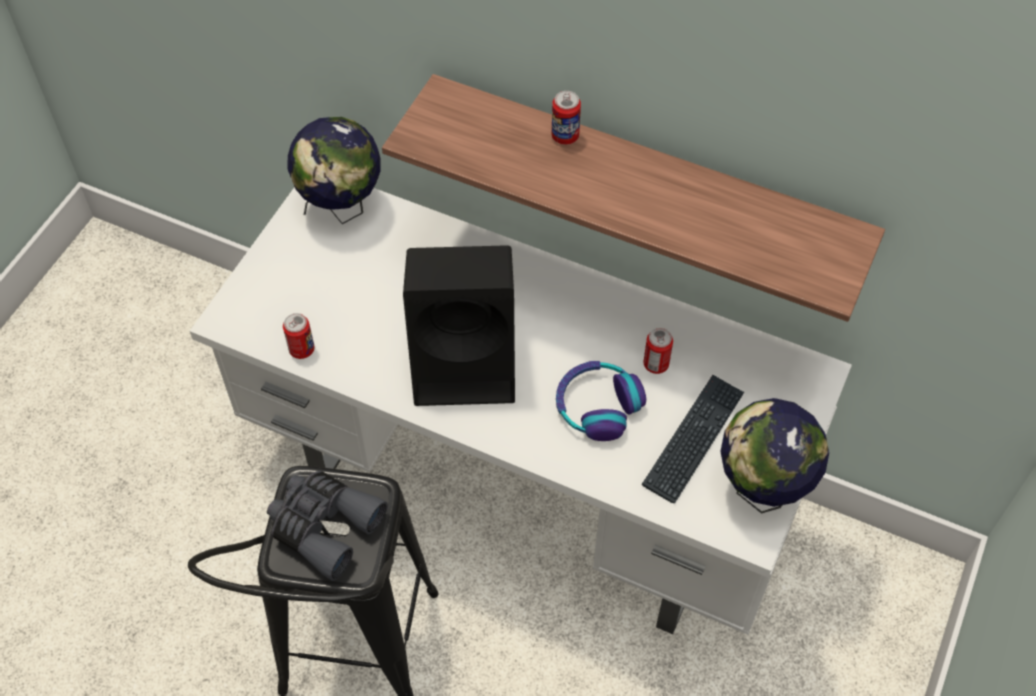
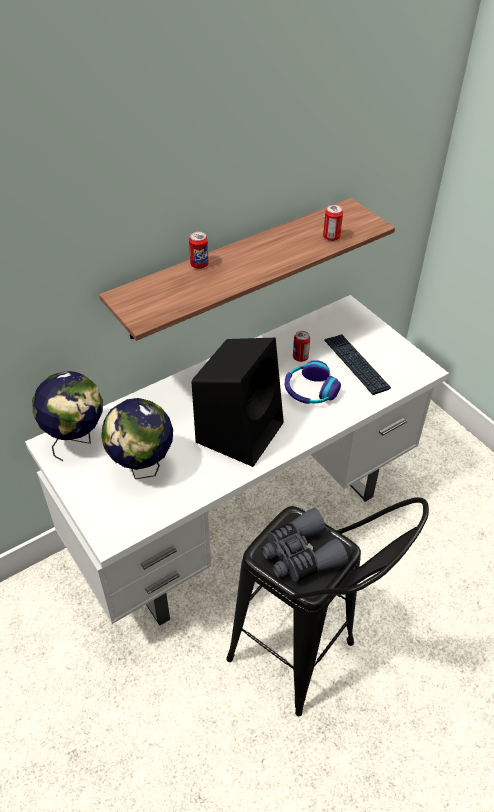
camera: 60 degrees left, 10 degrees down
(302, 349) = (168, 505): can -> can (331, 237)
(761, 491) = (402, 355): globe -> globe (142, 468)

